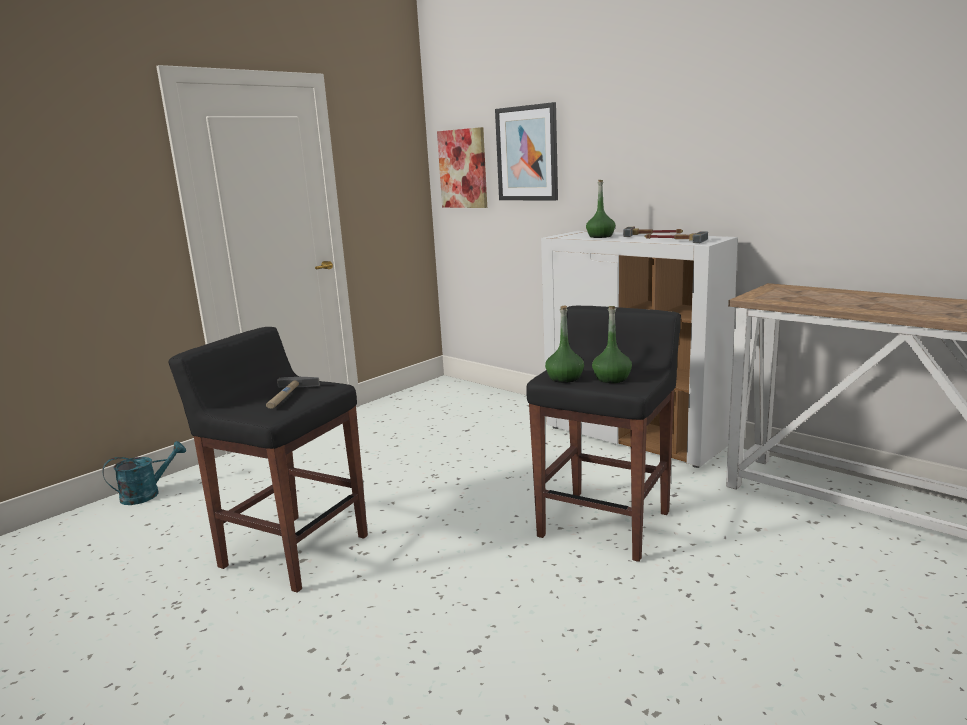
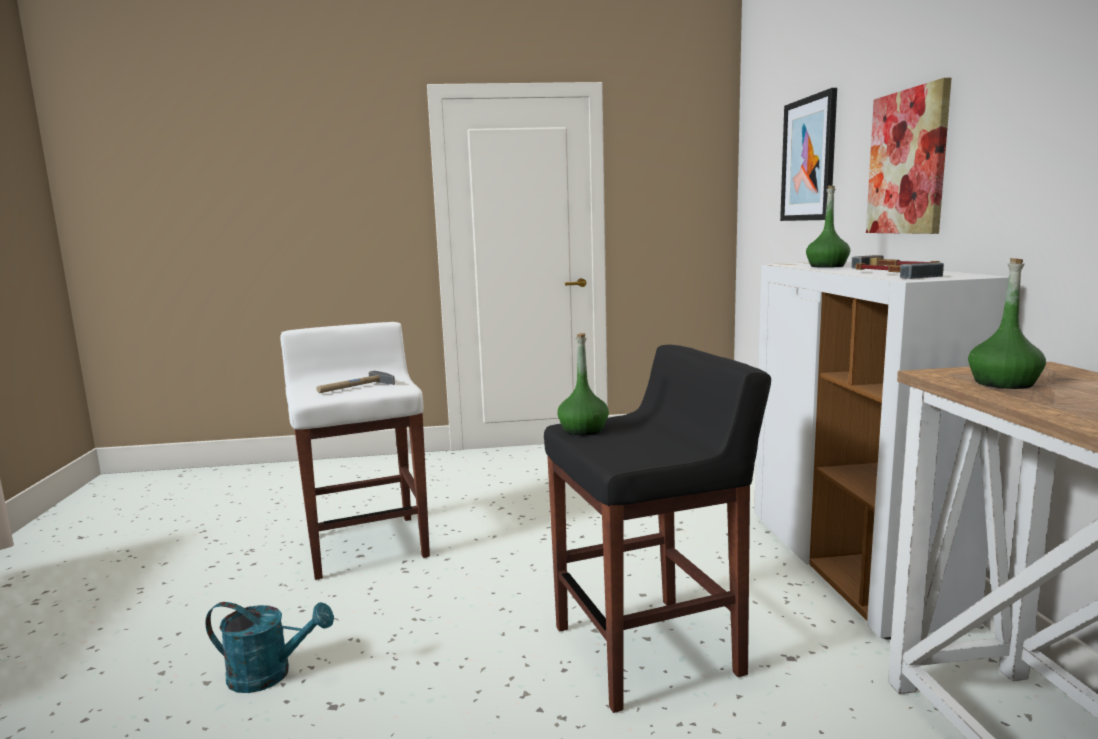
camera: 40 degrees right, 5 degrees down
(147, 494) = (361, 464): turquoise watering can -> turquoise watering can (270, 675)
(293, 551) = (367, 545): black stool -> white stool
(463, 169) = (759, 183): picture -> picture (908, 162)
(611, 378) = (627, 443): green bottle -> green bottle (1003, 383)

